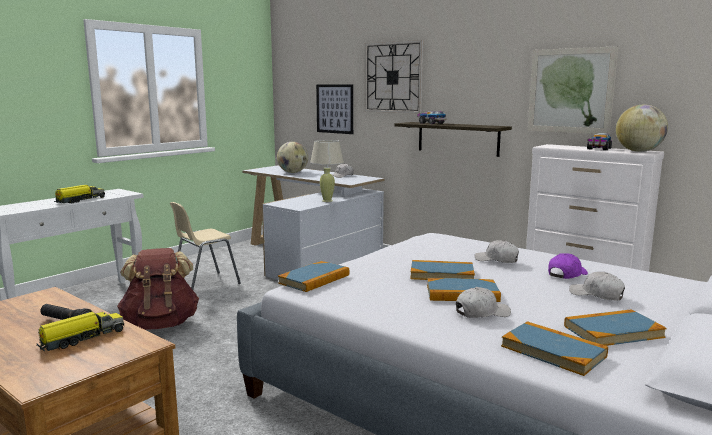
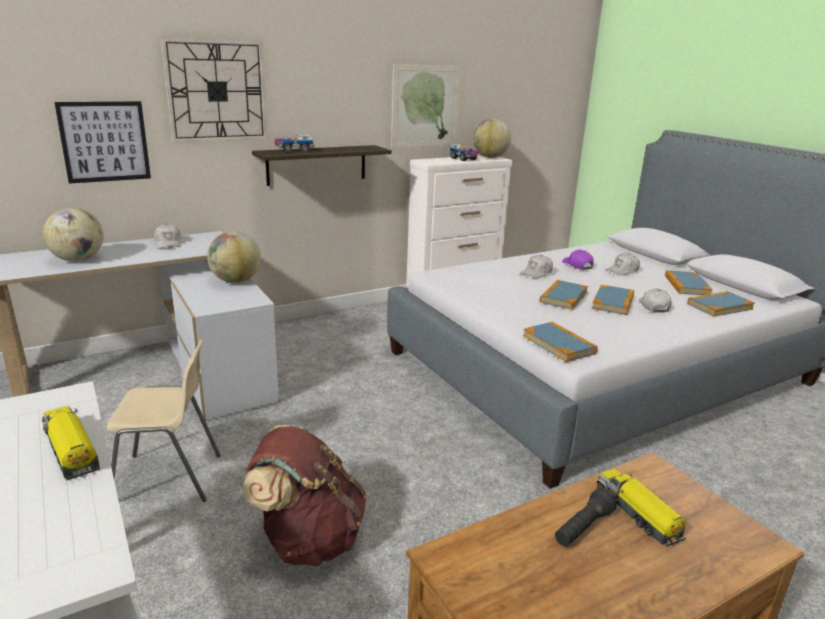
camera: 70 degrees left, 10 degrees up
(205, 284) = (168, 479): beige chair -> beige chair turned 75 degrees counterclockwise
(327, 201) = (236, 281): beige table lamp -> globe

